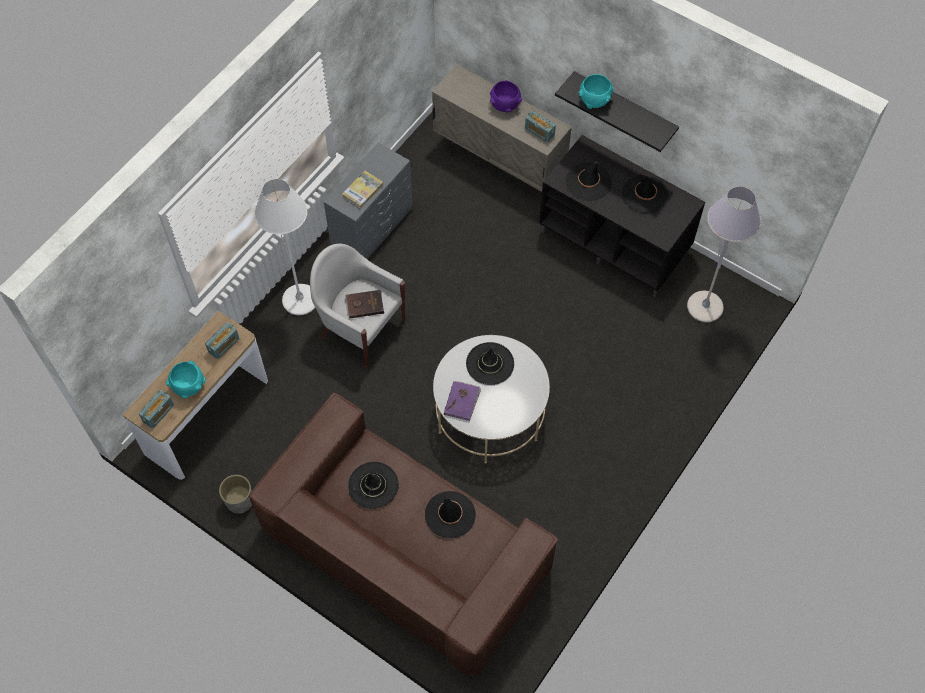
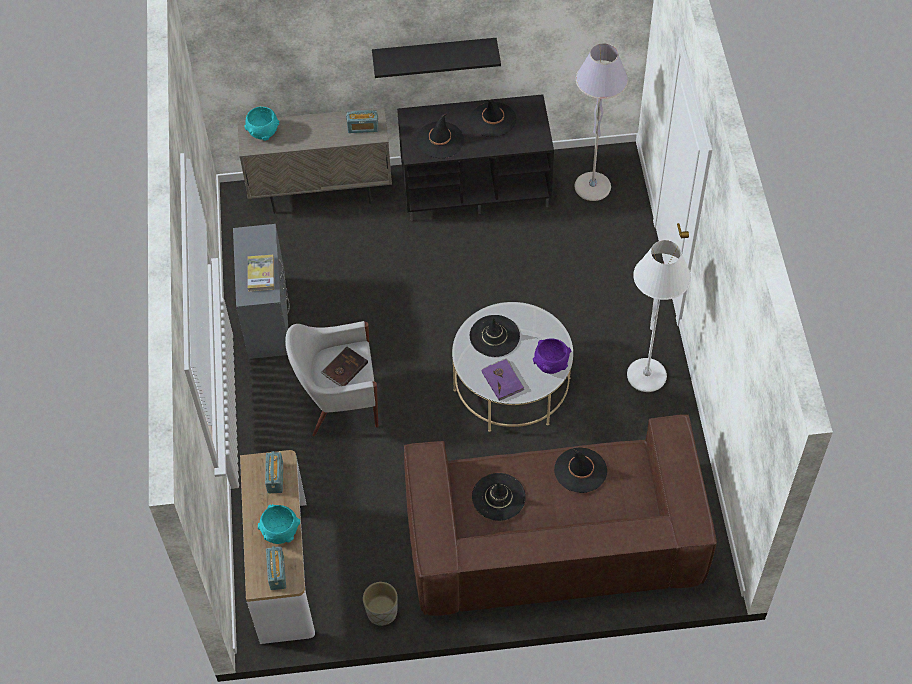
camera: 40 degrees left, 5 degrees down
(300, 300) = (264, 418): white floor lamp -> white floor lamp (646, 376)
(504, 105) = (313, 126): purple bowl -> purple bowl (551, 364)
(595, 101) = (412, 60): turquoise bowl -> turquoise bowl (263, 132)

